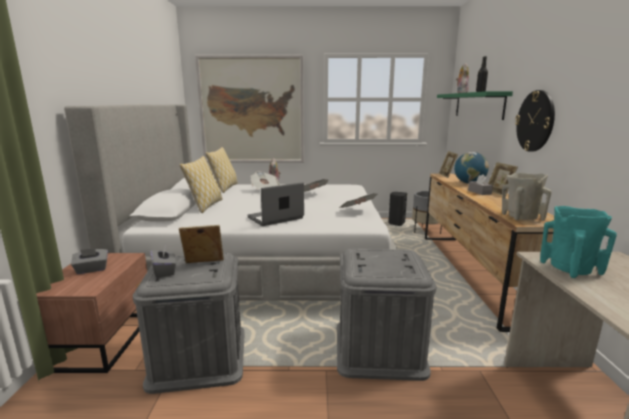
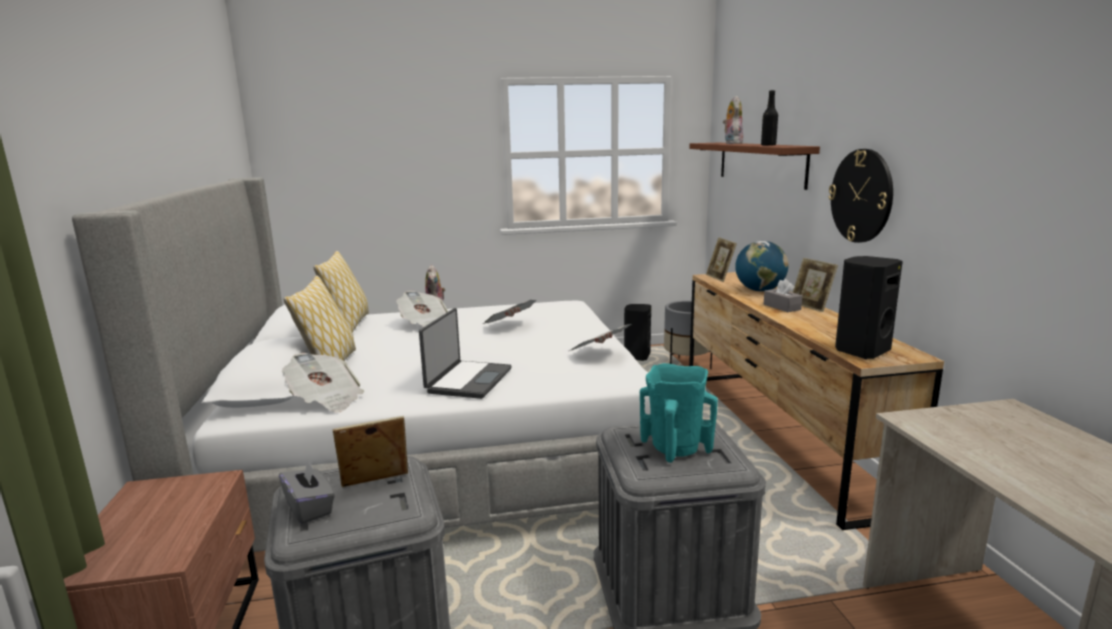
camera: 10 degrees left, 0 degrees up
(92, 269) = (153, 516): grey tissue box -> none
(196, 221) = (326, 400): none -> newspaper
(252, 110) = (379, 179): picture -> none
(276, 218) = (468, 380): laptop -> laptop turned 150 degrees clockwise
(478, 105) = (760, 163): green shelf -> brown shelf
(521, 217) = (860, 351): beige vase -> black speaker
(570, 269) = (960, 437): turquoise vase -> turquoise vase (676, 447)

